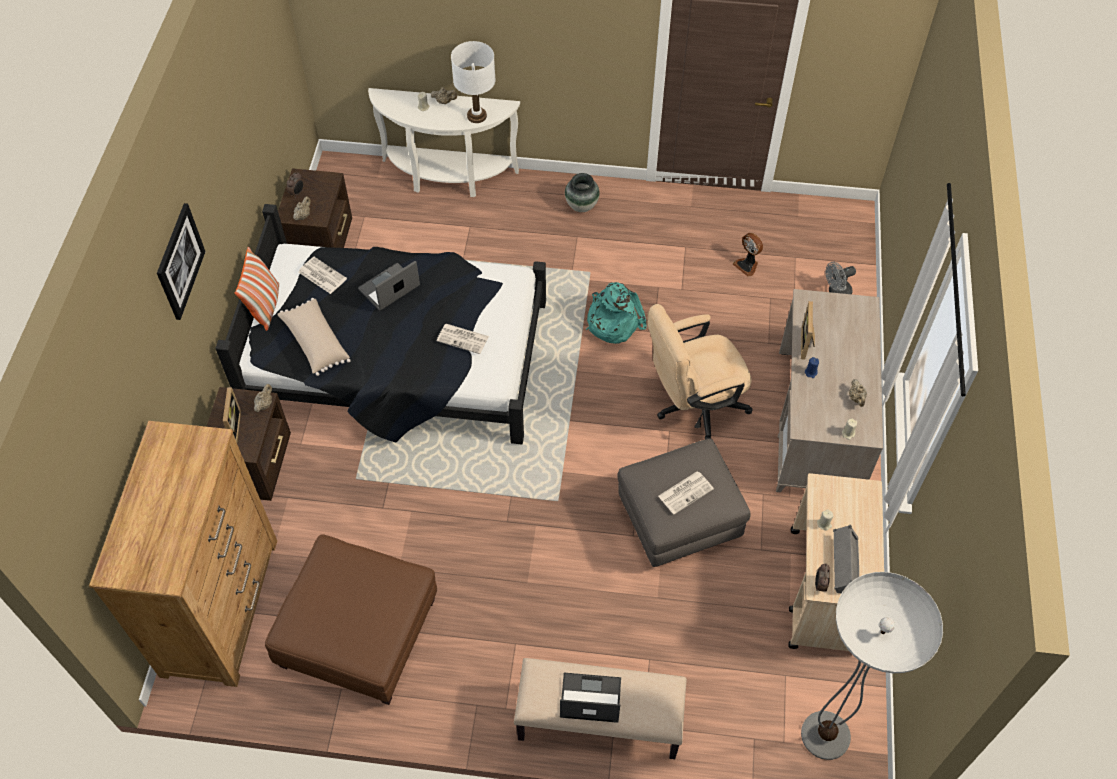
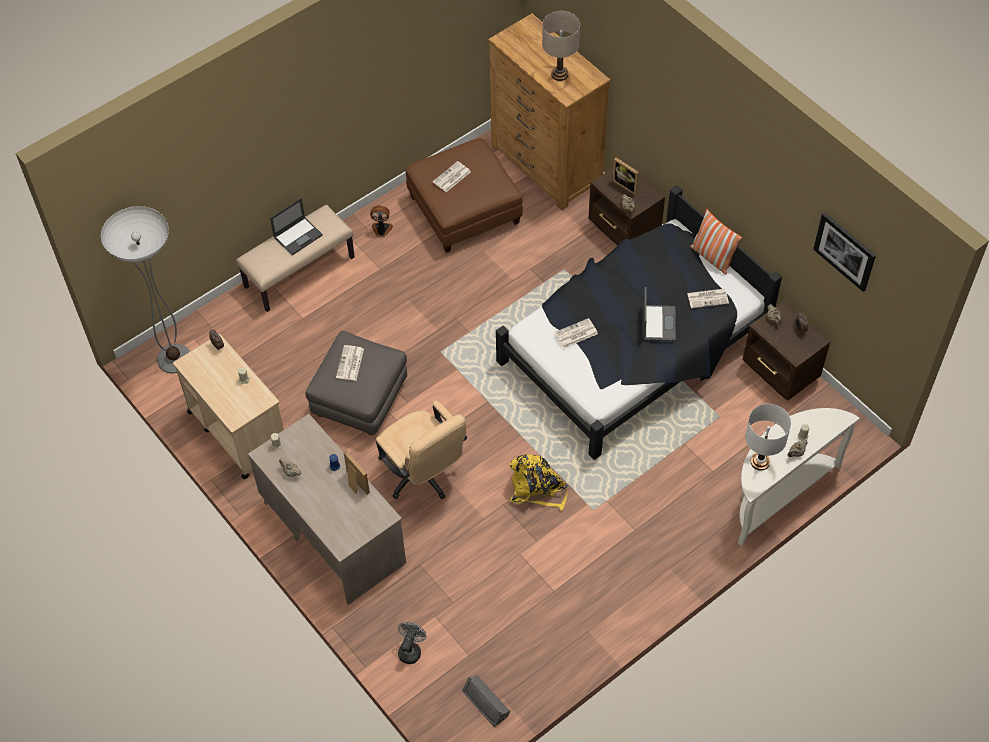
camera: 135 degrees right, 0 degrees up
(179, 261) = (690, 117): picture -> picture (845, 251)
(182, 473) = (559, 74): none -> beige table lamp
(315, 343) = (653, 261): beige pillow -> none
(360, 613) = (451, 177): none -> newspaper
(581, 206) = (662, 557): vase -> none
(612, 321) = (537, 488): turquoise backpack -> yellow backpack
(693, 406) = (423, 475): beige office chair -> beige office chair turned 120 degrees clockwise
(747, 265) = (495, 615): fan -> fan (381, 230)
(844, 564) = (214, 367): grey speaker -> grey speaker (486, 702)

